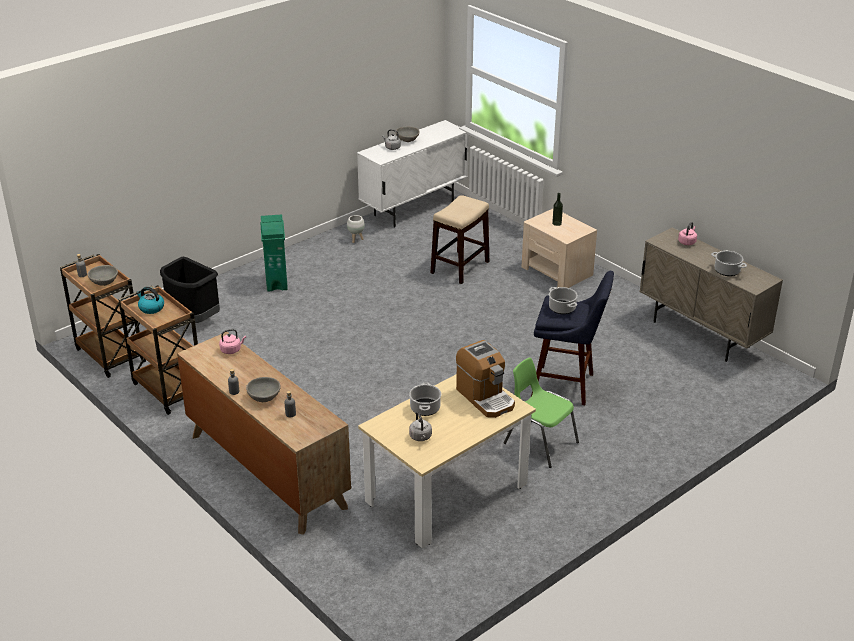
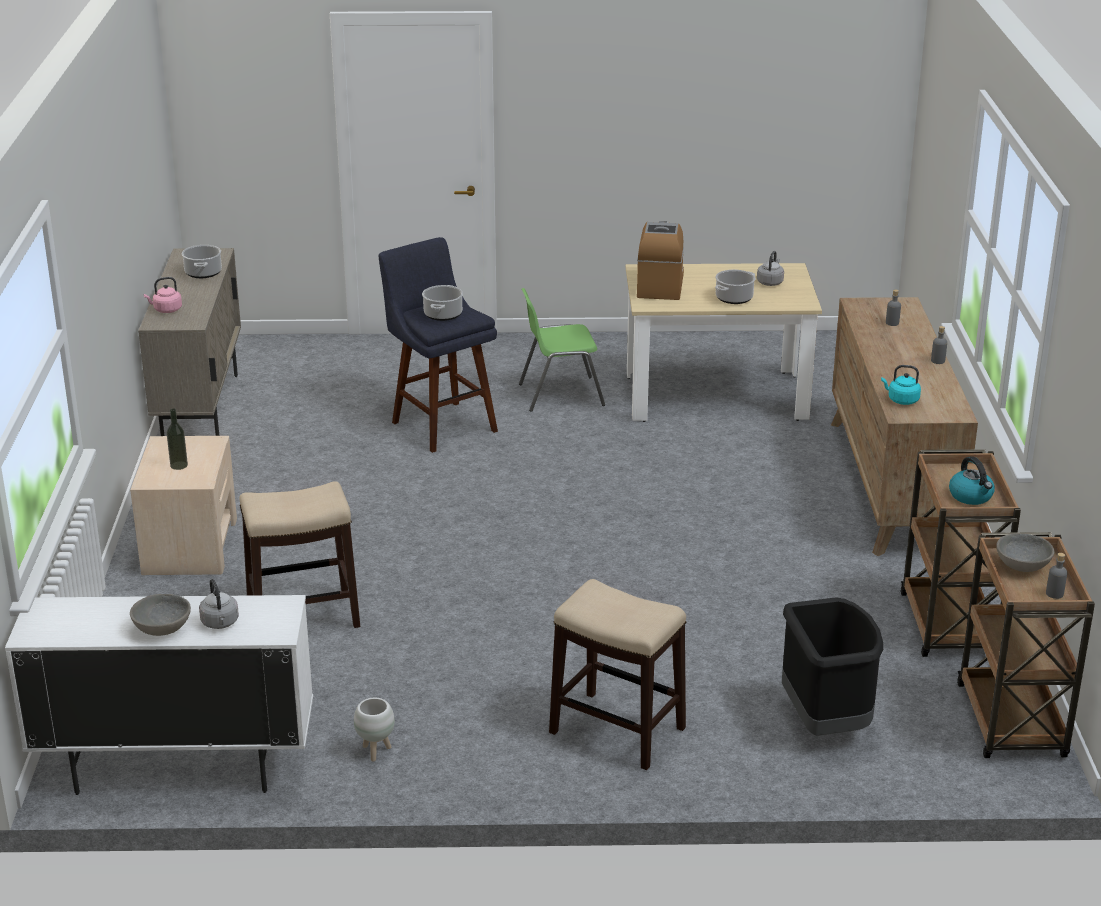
camera: 140 degrees left, 5 degrees down
(232, 350) = (901, 400): pink kettle -> turquoise kettle
(264, 397) = (907, 345): grey bowl -> none
(277, 282) = (616, 730): green trash can -> stool
(539, 442) = (559, 394): green chair -> green chair turned 90 degrees clockwise

